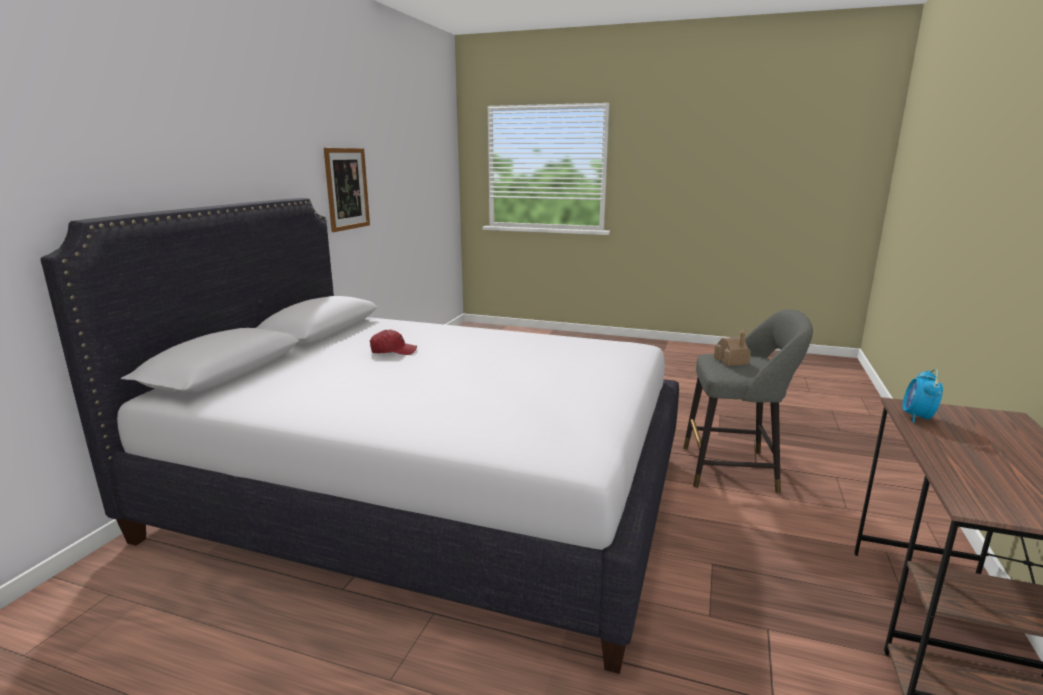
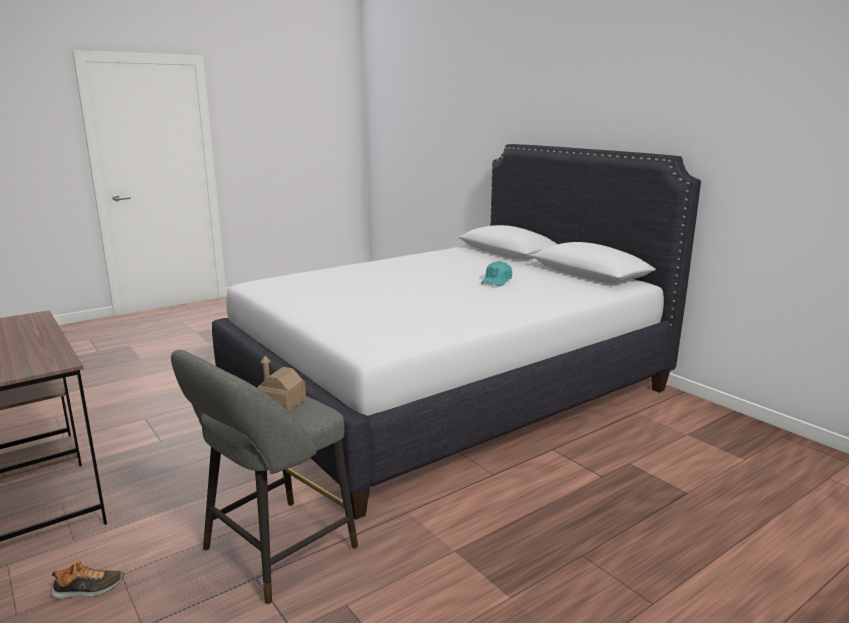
camera: 125 degrees right, 0 degrees up
(347, 189) = (785, 158): picture -> none
(393, 351) = (497, 281): red cap -> turquoise cap
(871, 511) = (88, 589): none -> shoe
(917, 417) = (52, 355): alarm clock -> none

